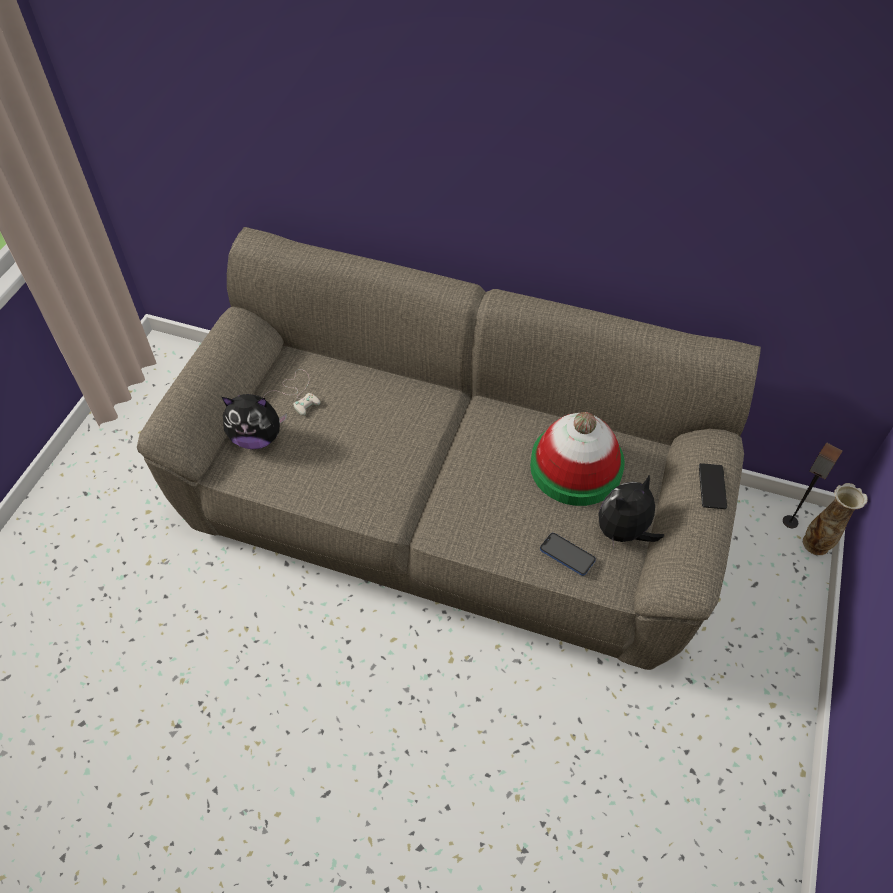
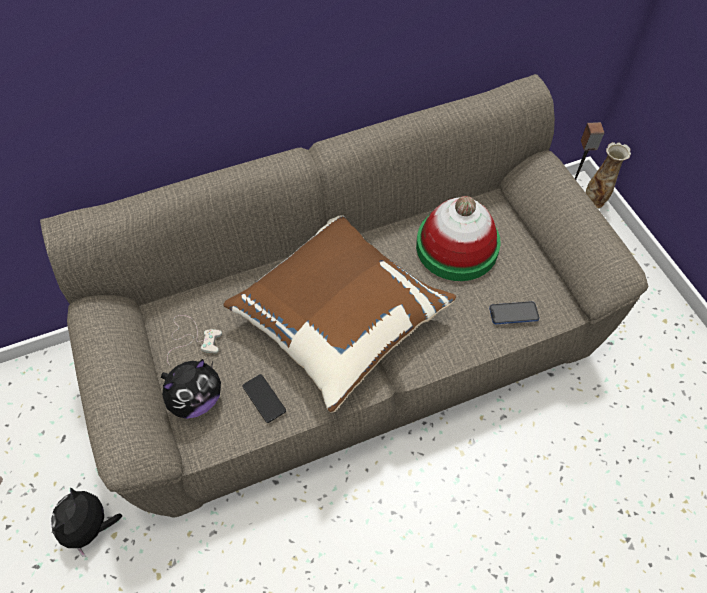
camera: 40 degrees left, 5 degrees up
(416, 455) = (338, 319): none -> brown pillow
(624, 533) = (531, 270): plush toy -> plush toy (91, 527)
(712, 486) = (570, 196): phone -> phone (264, 398)

